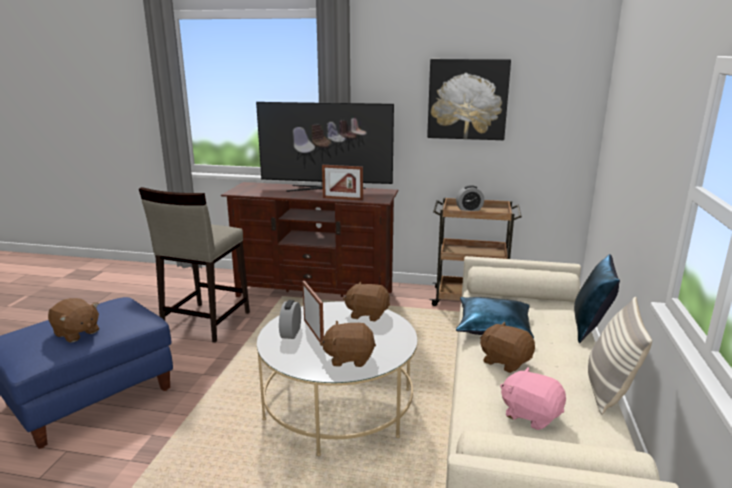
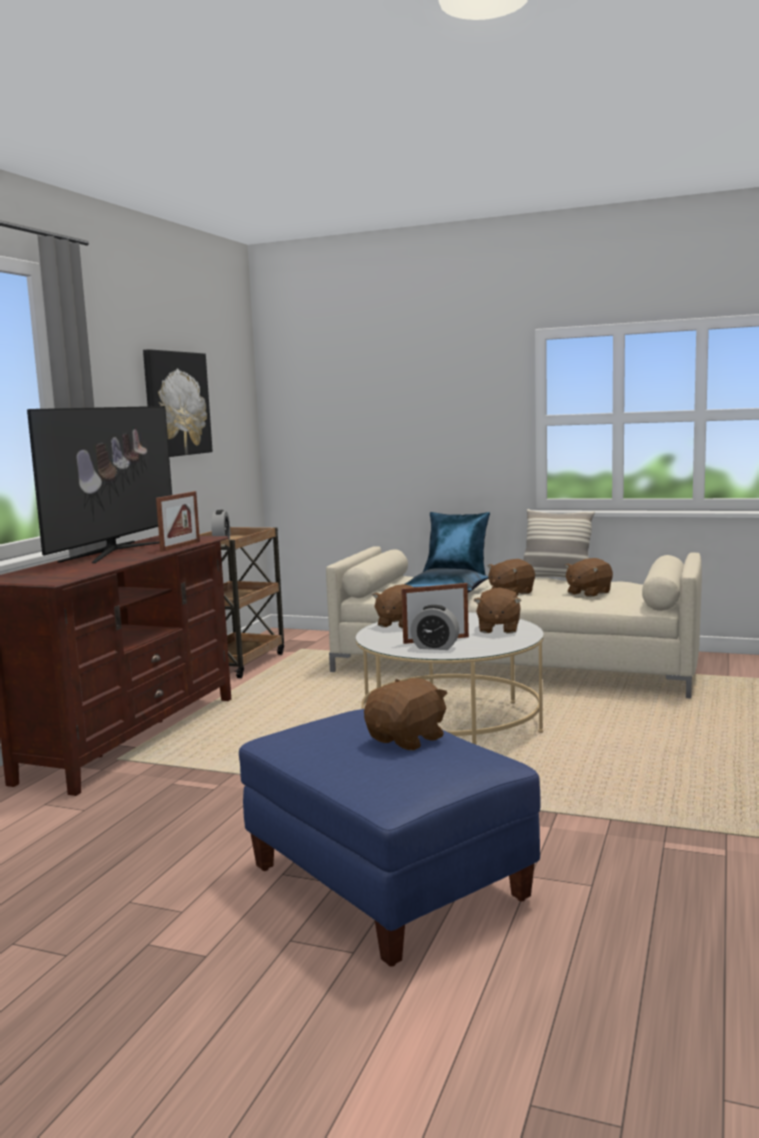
camera: 80 degrees left, 10 degrees down
(205, 322) = (166, 814): beige stool -> none
(530, 414) = (588, 593): pink plush toy -> brown plush toy

